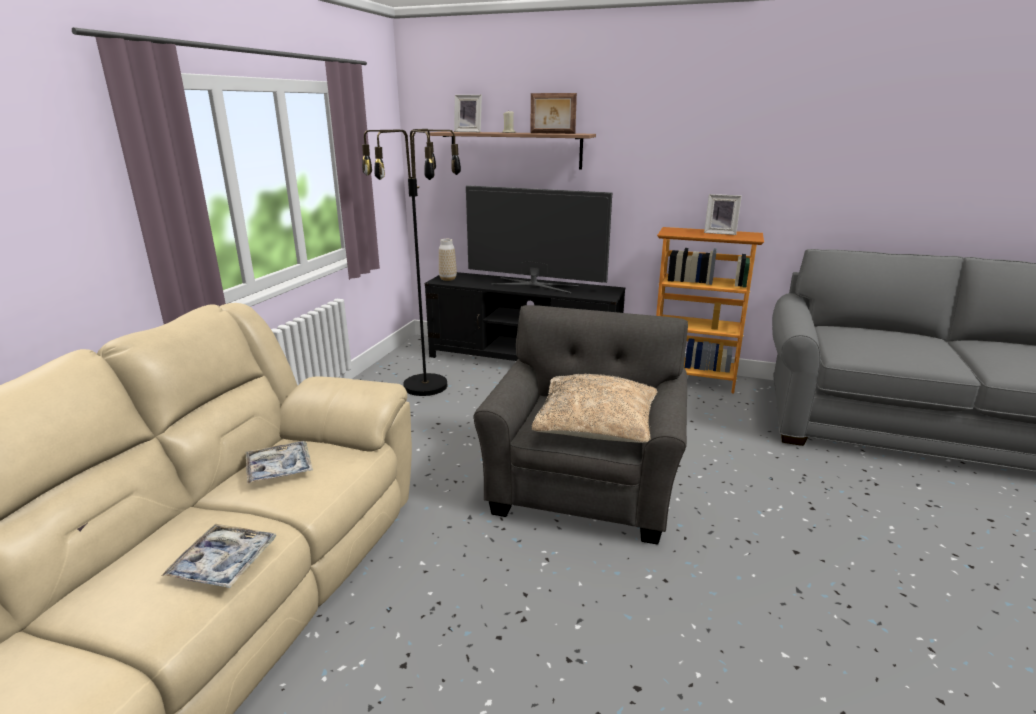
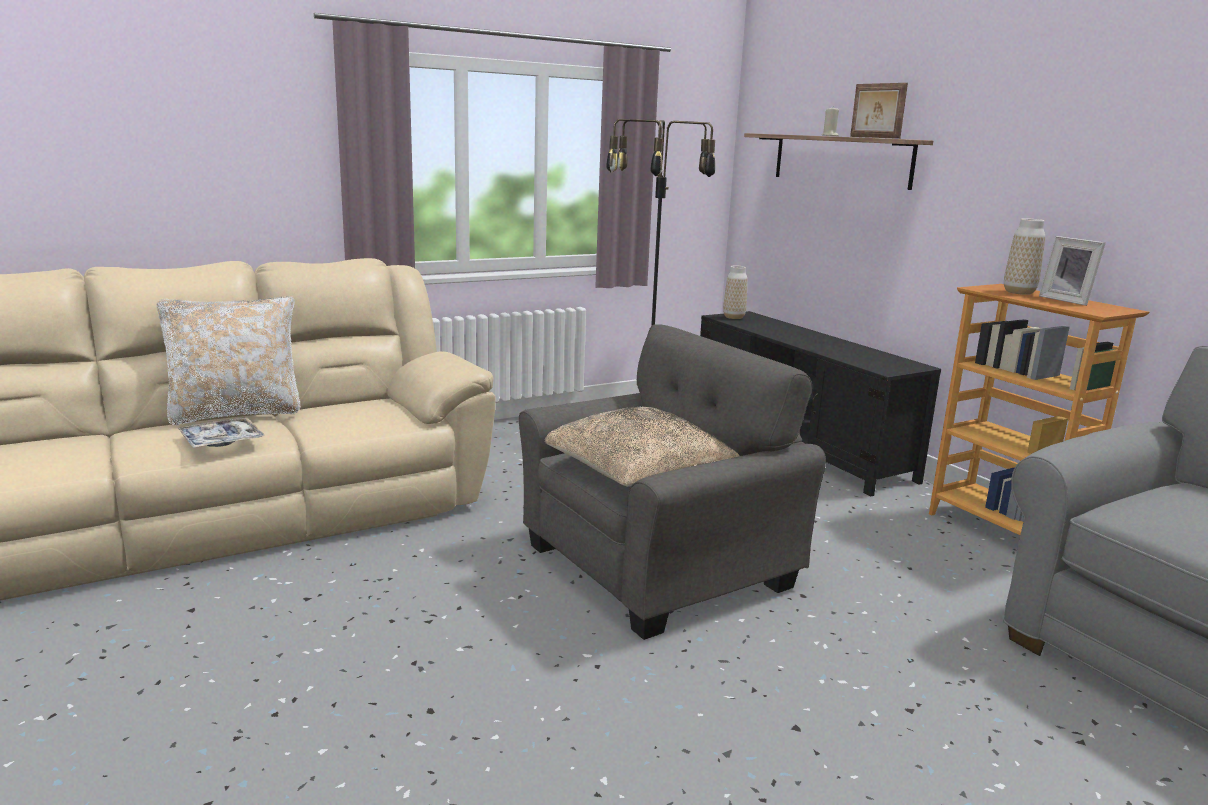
camera: 40 degrees right, 5 degrees down
(169, 525) = (237, 415): none -> white pillow
(279, 468) = (345, 409): tray -> none
(469, 132) = (791, 134): picture frame -> none
(534, 285) = (821, 342): television -> none
(689, 232) = (1019, 292): none -> vase

